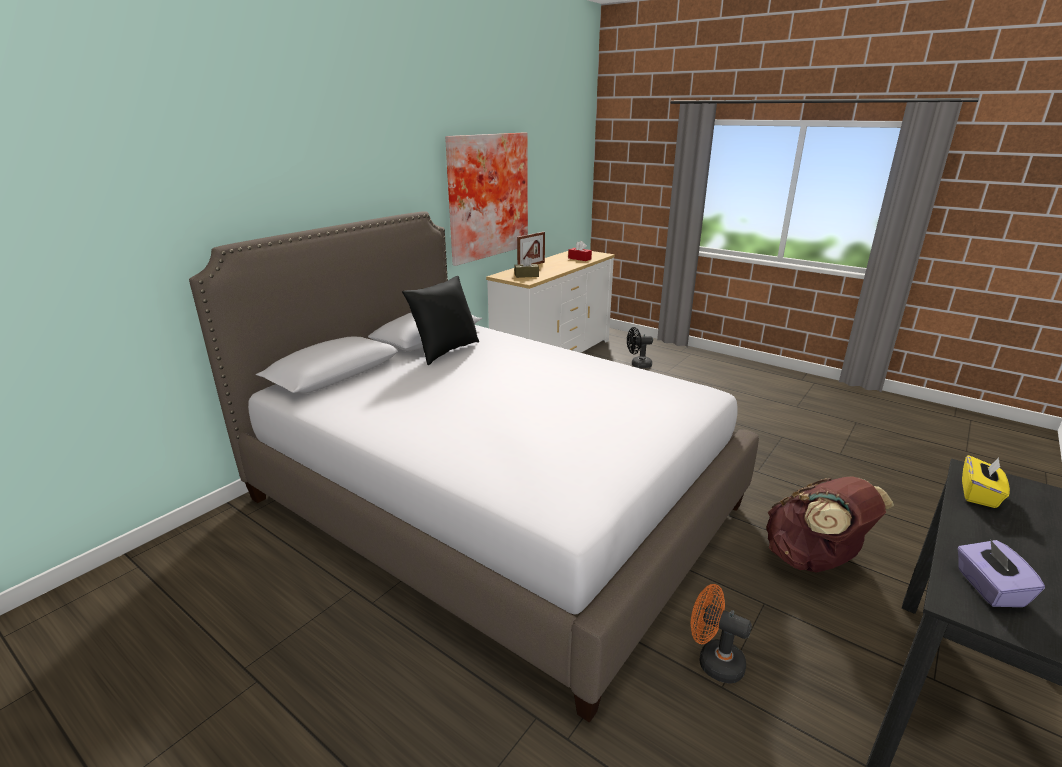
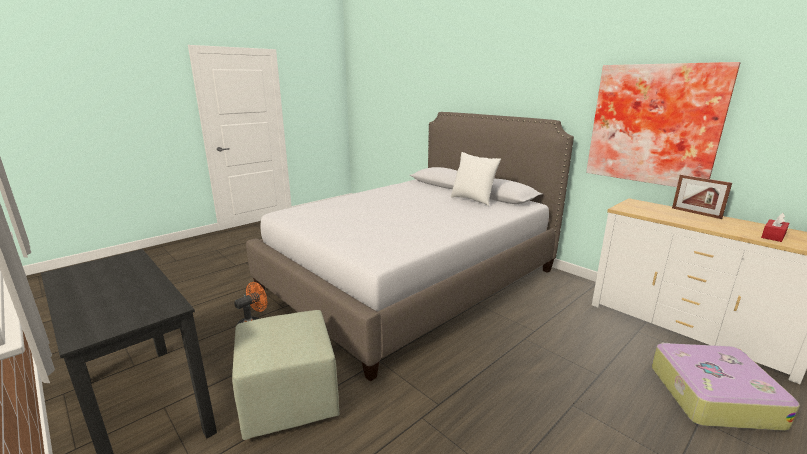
camera: 100 degrees right, 5 degrees down
(445, 351) = (473, 200): black pillow -> white pillow
(526, 275) = (645, 209): brown tissue box -> none
(638, 365) = (711, 395): black fan -> suitcase
(812, 560) = (288, 399): brown backpack -> green ottoman
(979, 494) = (156, 297): yellow tissue box -> none
(988, 588) = (122, 265): purple tissue box -> none

